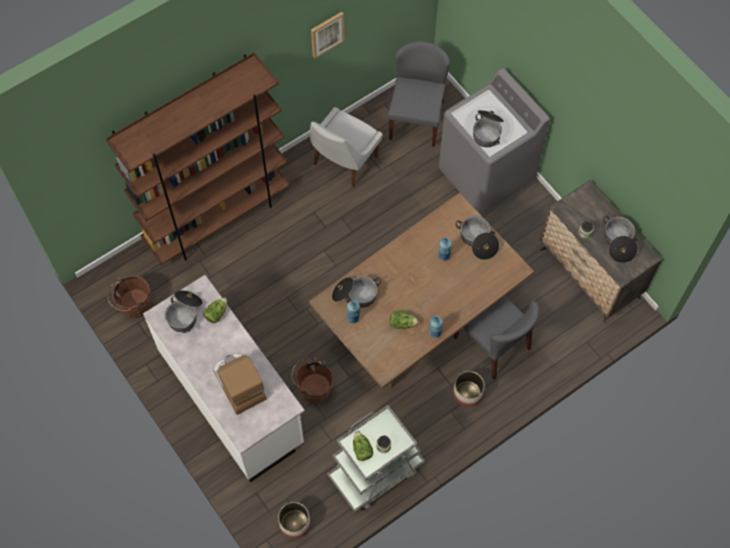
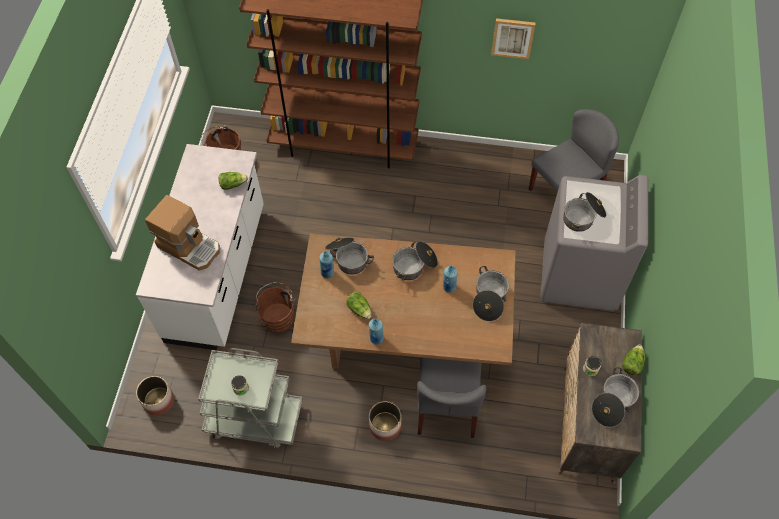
camera: 45 degrees right, 5 degrees down
(185, 314) = (212, 167): cooking pot -> cooking pot (414, 266)
(238, 385) = (189, 246): coffee machine -> coffee machine turned 105 degrees clockwise
(343, 162) = (475, 178): white chair -> none
(361, 449) = (223, 375): lettuce -> lettuce (632, 363)

